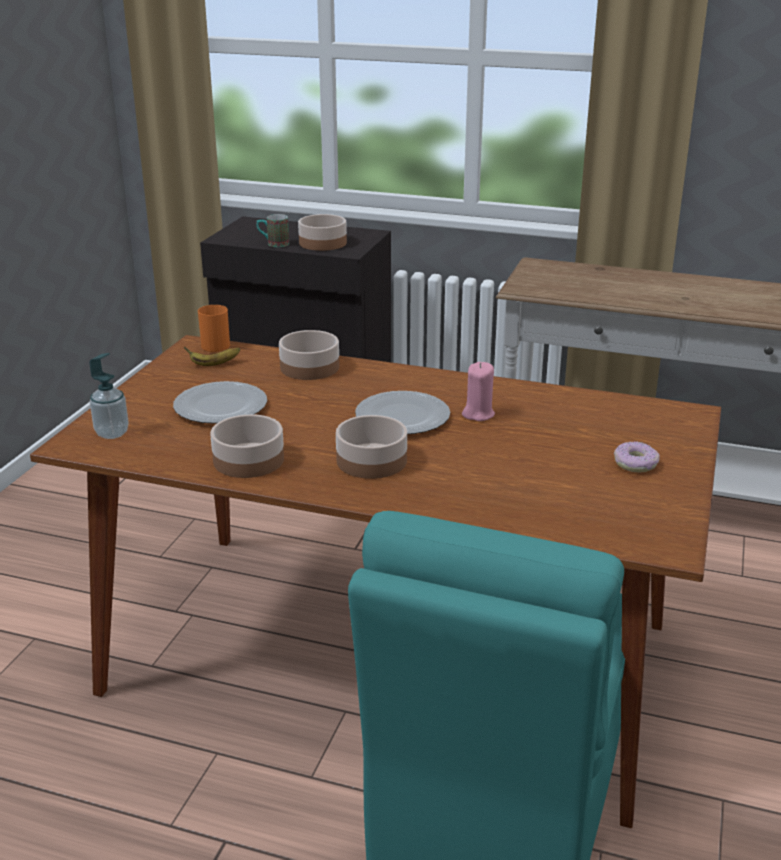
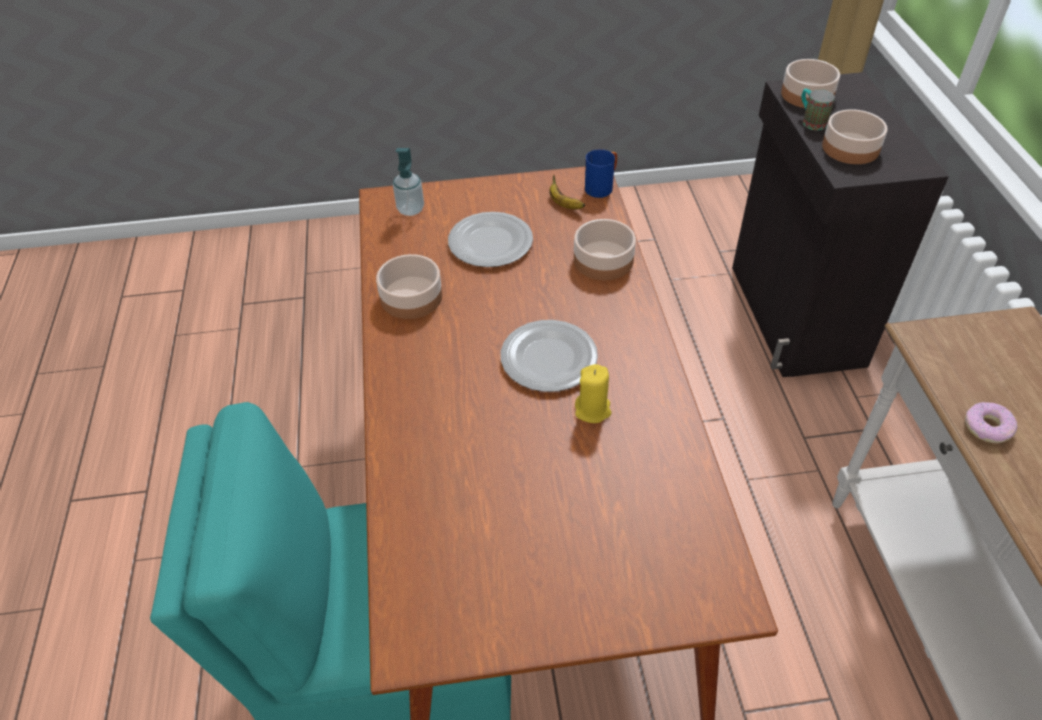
camera: 65 degrees right, 20 degrees up
(214, 344) = (602, 187): orange mug -> blue mug
(371, 461) = (451, 369): bowl -> bowl (806, 95)
(478, 414) = (593, 410): pink candle -> yellow candle
(635, 463) = (567, 575): donut -> donut (987, 427)

